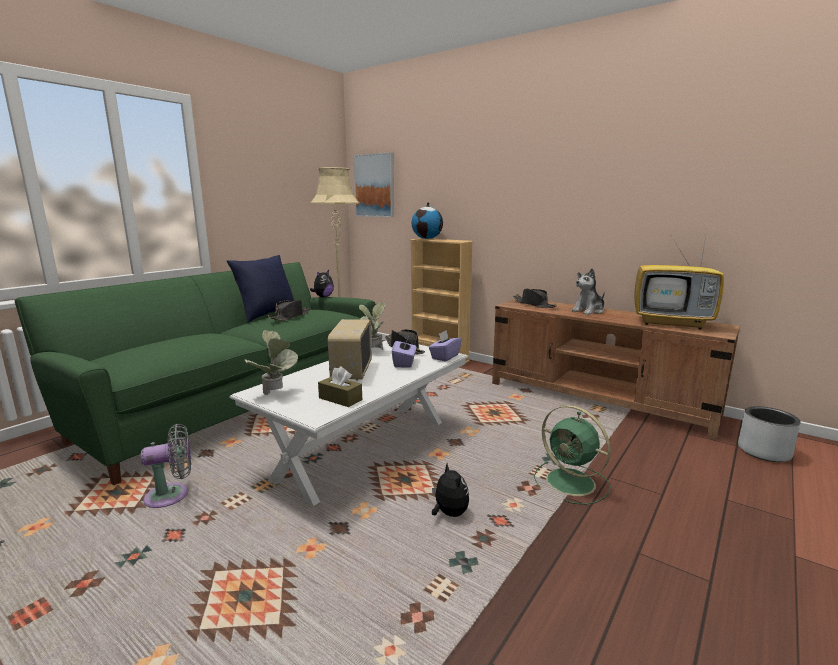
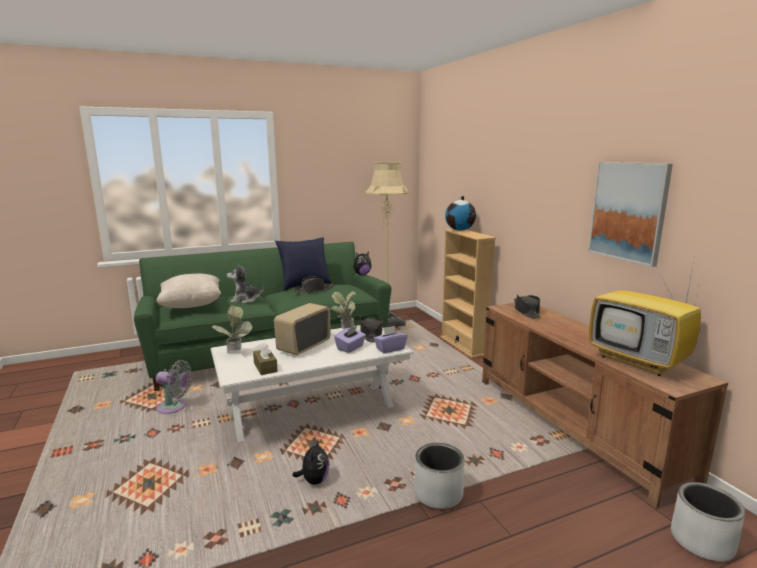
camera: 30 degrees right, 0 degrees up
(144, 353) = (191, 306): none -> beige pillow
(375, 185) = (435, 174): picture -> picture (628, 211)
(572, 483) = (439, 494): green fan -> grey planter
(589, 311) = (570, 329): plush toy -> plush toy (245, 300)

